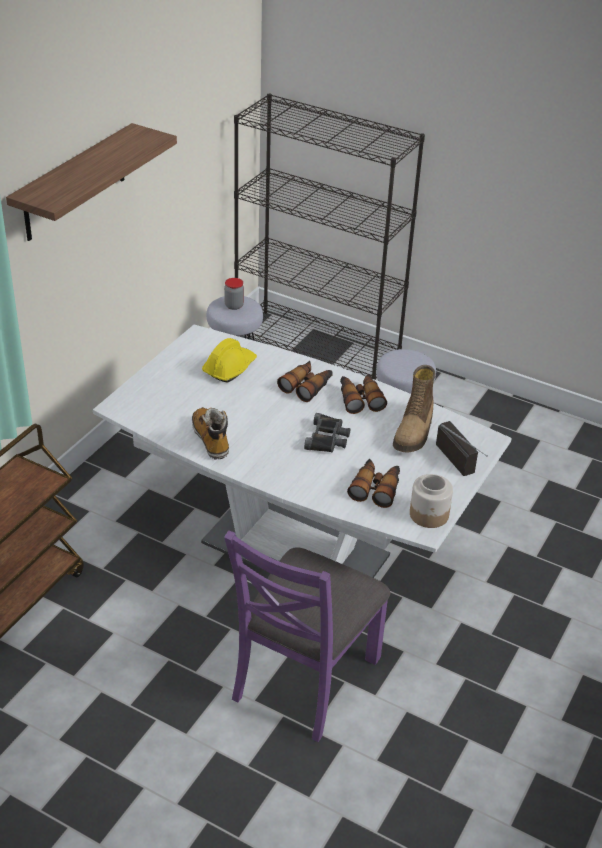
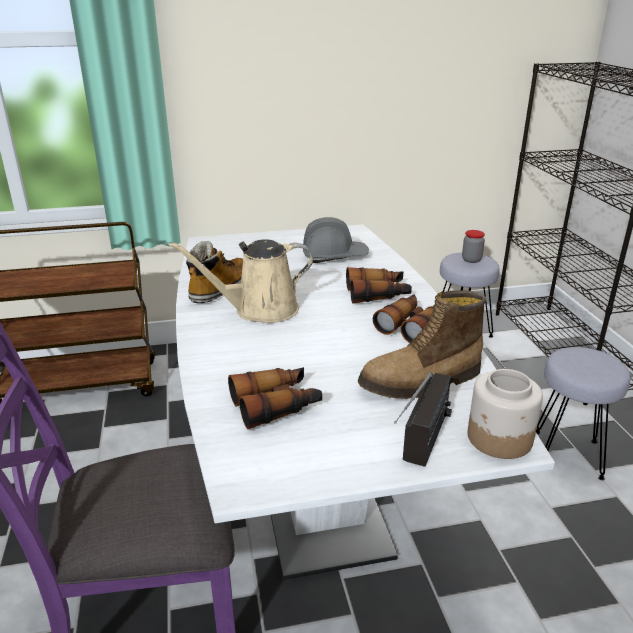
camera: 50 degrees right, 10 degrees down
(75, 183) = (285, 40): shelf -> none
(229, 368) = (334, 256): yellow hard hat -> grey hard hat
(264, 439) = (260, 310): none -> beige watering can
(327, 438) = (316, 338): black binoculars -> none
(429, 515) = (280, 472): jar -> jar (499, 438)

